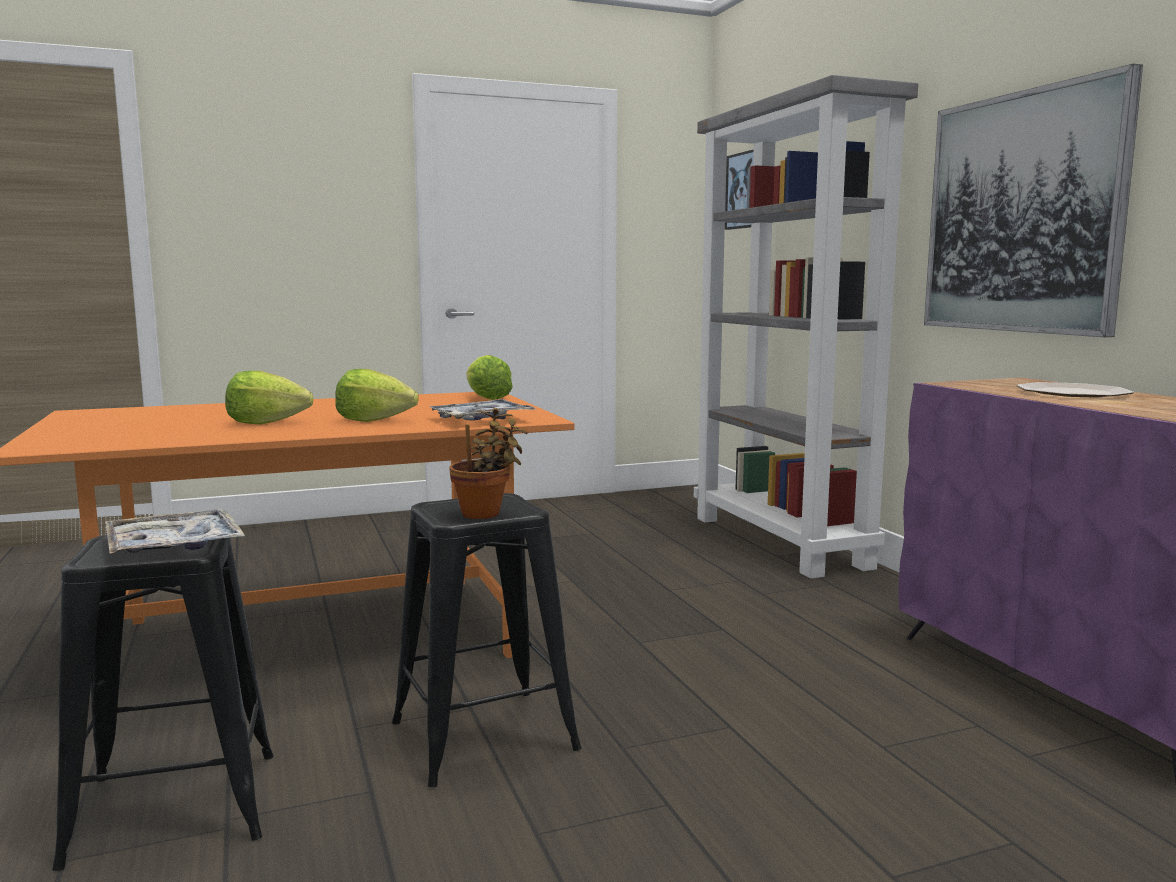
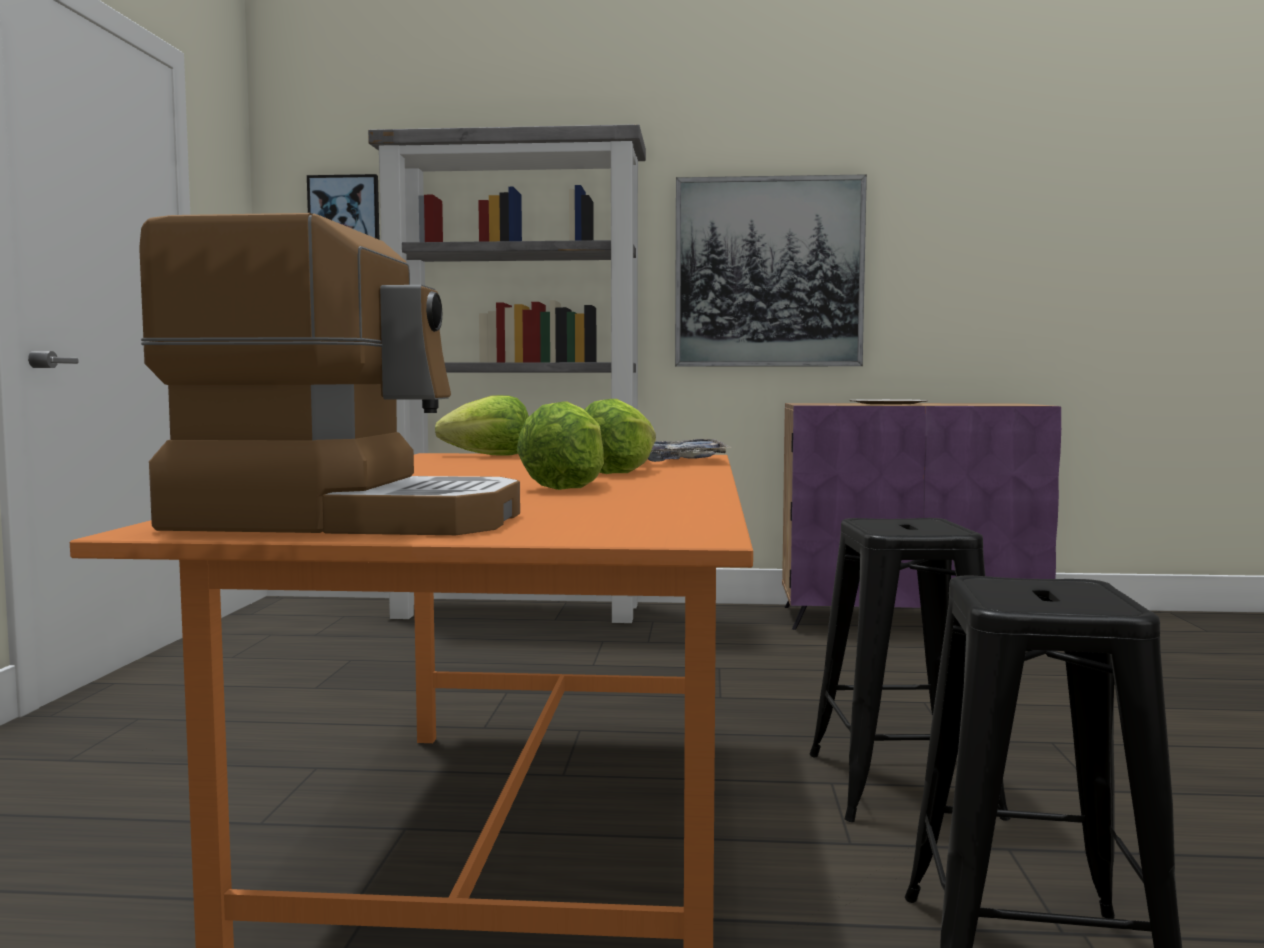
camera: 65 degrees left, 5 degrees down
(109, 419) = (348, 519): none -> coffee machine
(174, 546) = (1053, 586): tray -> none
(485, 513) = (938, 525): potted plant -> none

